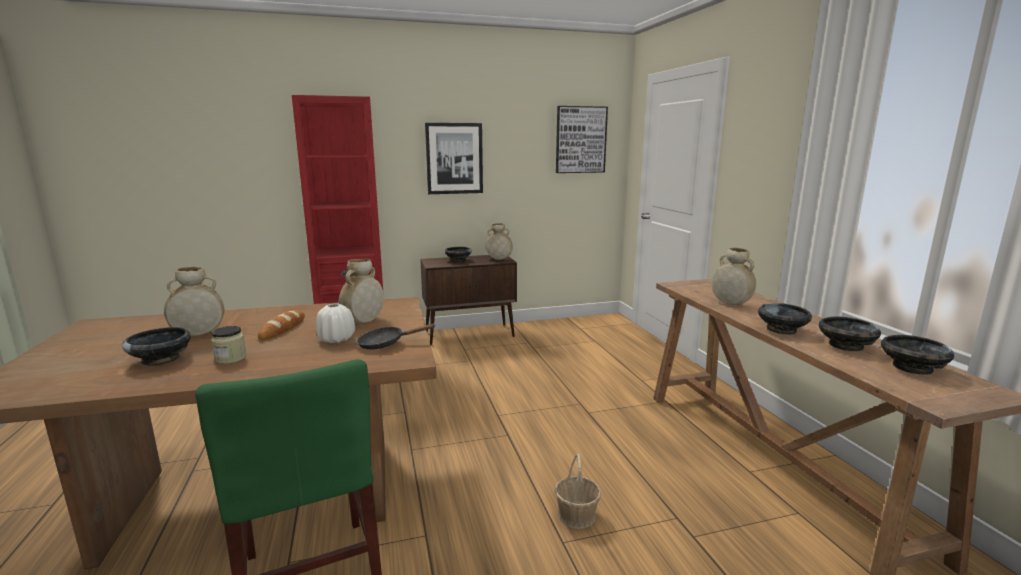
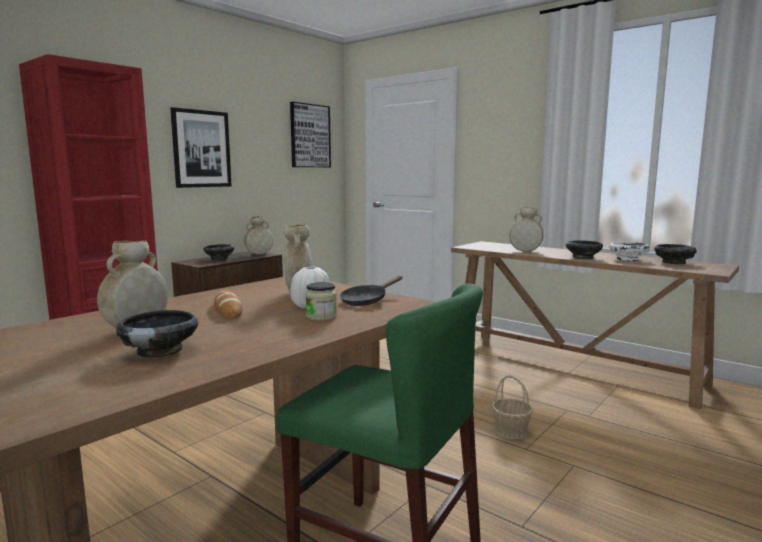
camera: 35 degrees left, 5 degrees down
(231, 358) = (245, 334): jar -> jar (321, 316)
(845, 346) = (627, 259): black bowl -> white bowl

